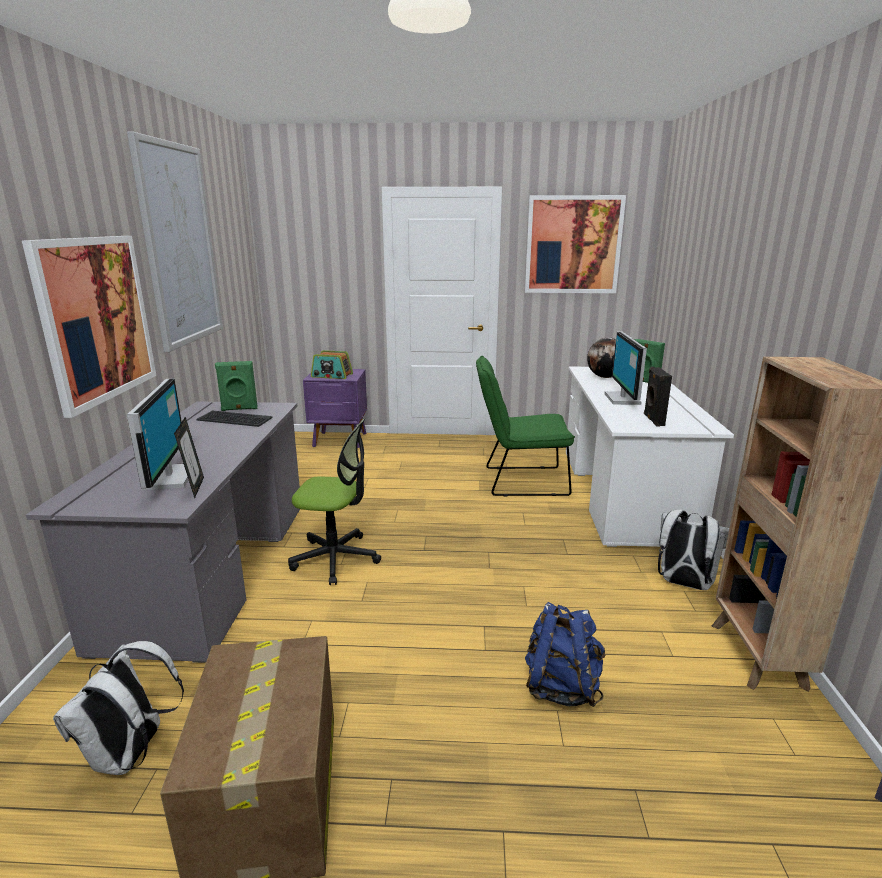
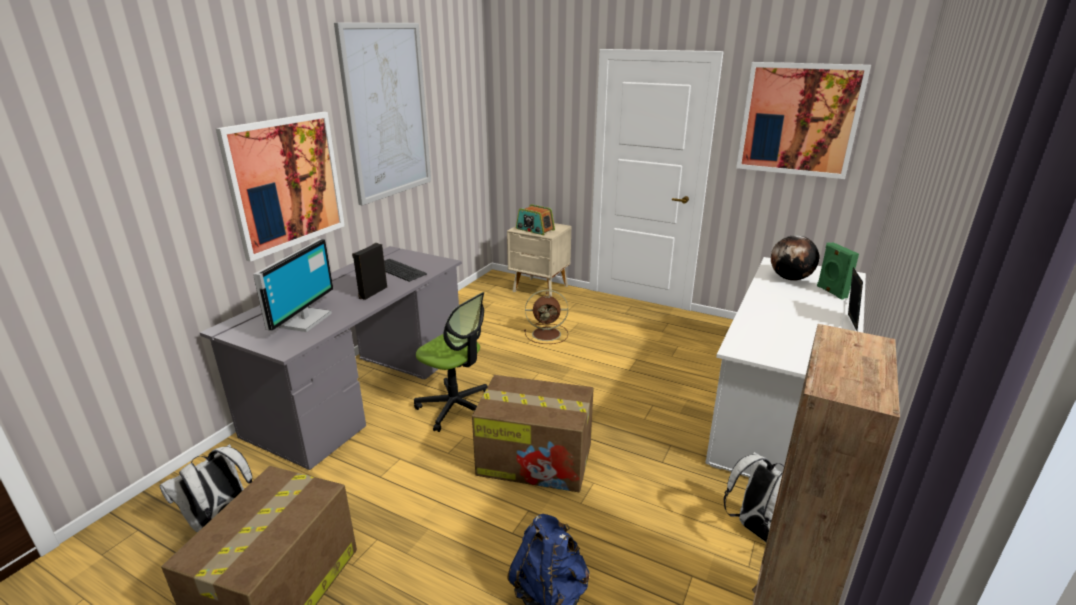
camera: 25 degrees right, 5 degrees up
(195, 488) = (312, 334): picture frame -> picture frame (848, 322)
(239, 409) = (412, 260): green speaker -> none
(340, 440) = (540, 289): purple nightstand -> beige nightstand
(379, 476) = (547, 334): none -> brown fan
(456, 582) = (536, 459): none -> cardboard box
(519, 481) = (675, 369): green chair -> none
(624, 399) = (779, 312): monitor -> none
(653, 420) = (780, 347): black speaker -> black speaker (372, 292)

